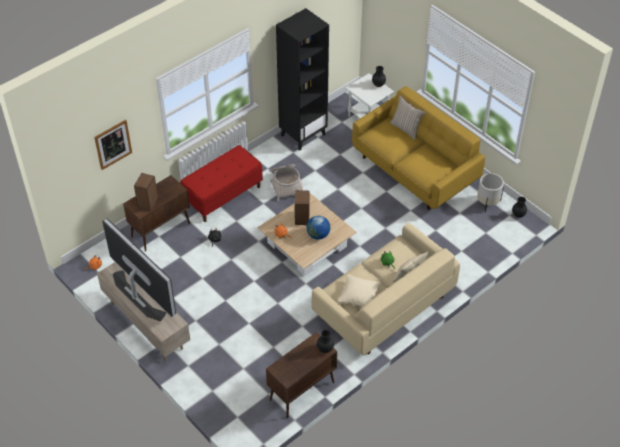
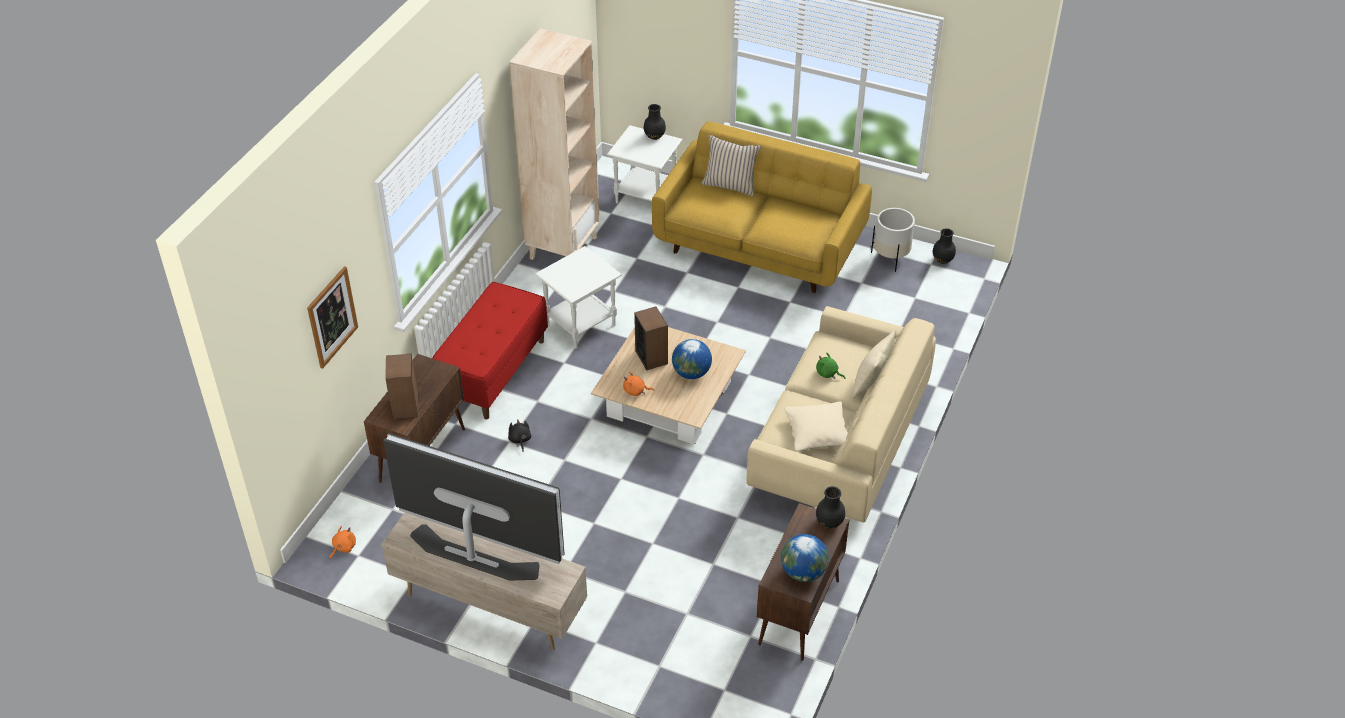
camera: 25 degrees left, 5 degrees down
(286, 184) = (581, 324): basket -> white side table
(293, 371) = (803, 572): none -> globe
(303, 134) = (563, 247): black bookcase -> beige bookcase

